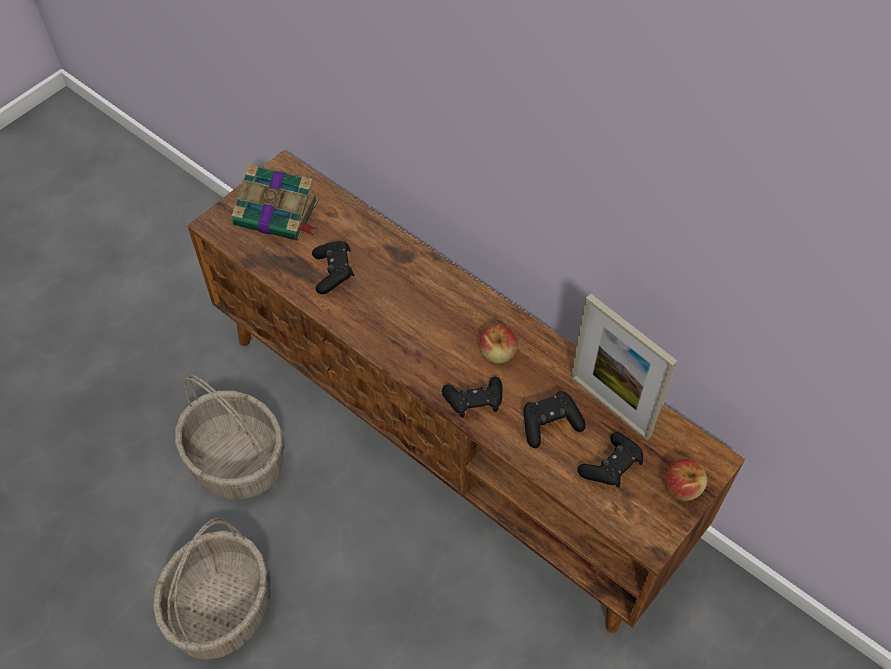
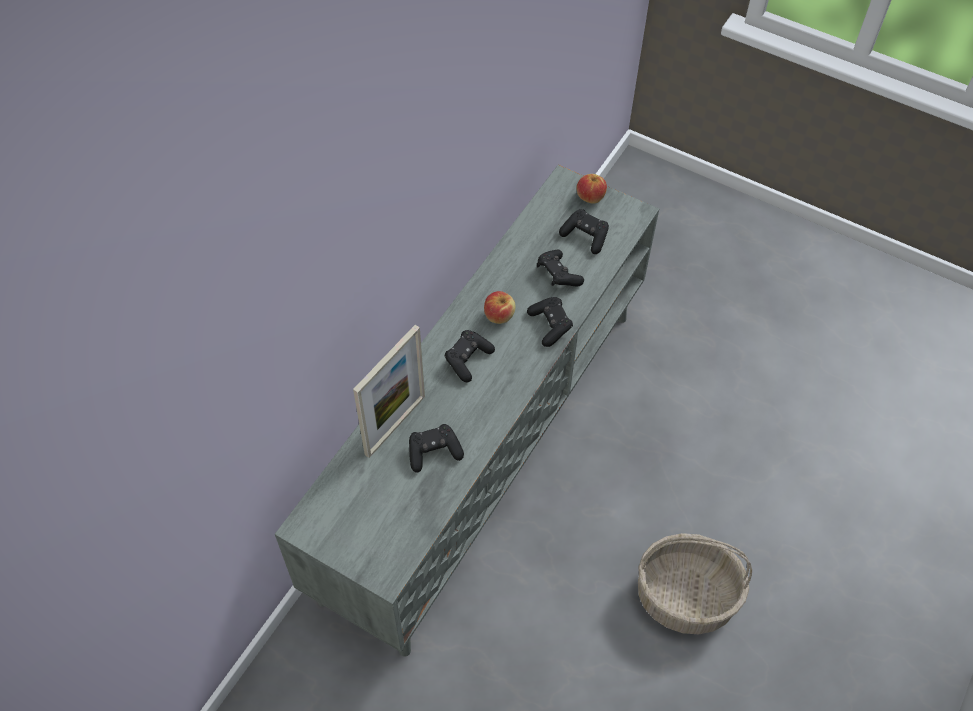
camera: 100 degrees left, 0 degrees up
(238, 461) = (543, 619): basket -> none
(278, 214) = (366, 517): book -> none
(441, 315) = (467, 360): none -> black game controller
(448, 438) = (484, 446): brown tv stand -> grey tv stand
(610, 406) = (533, 240): picture frame -> picture frame (395, 425)

